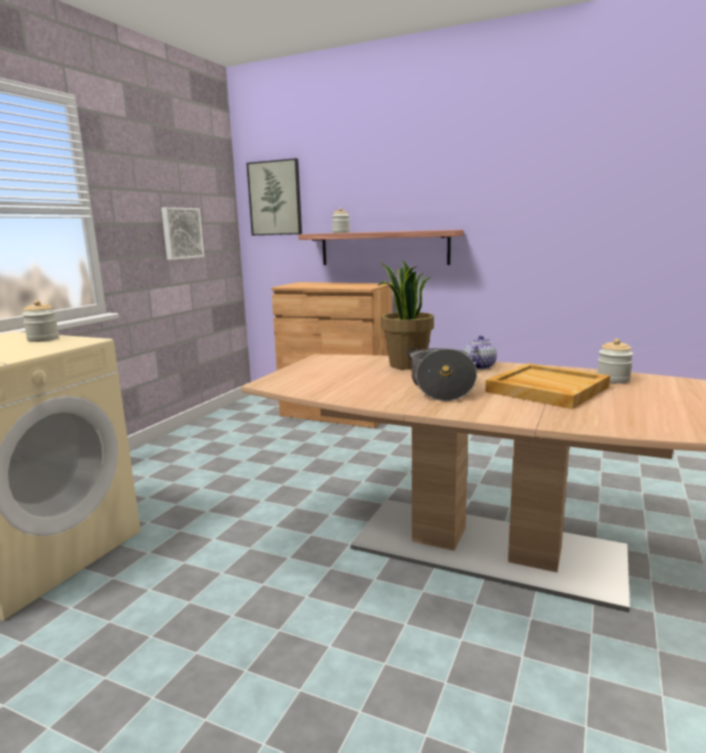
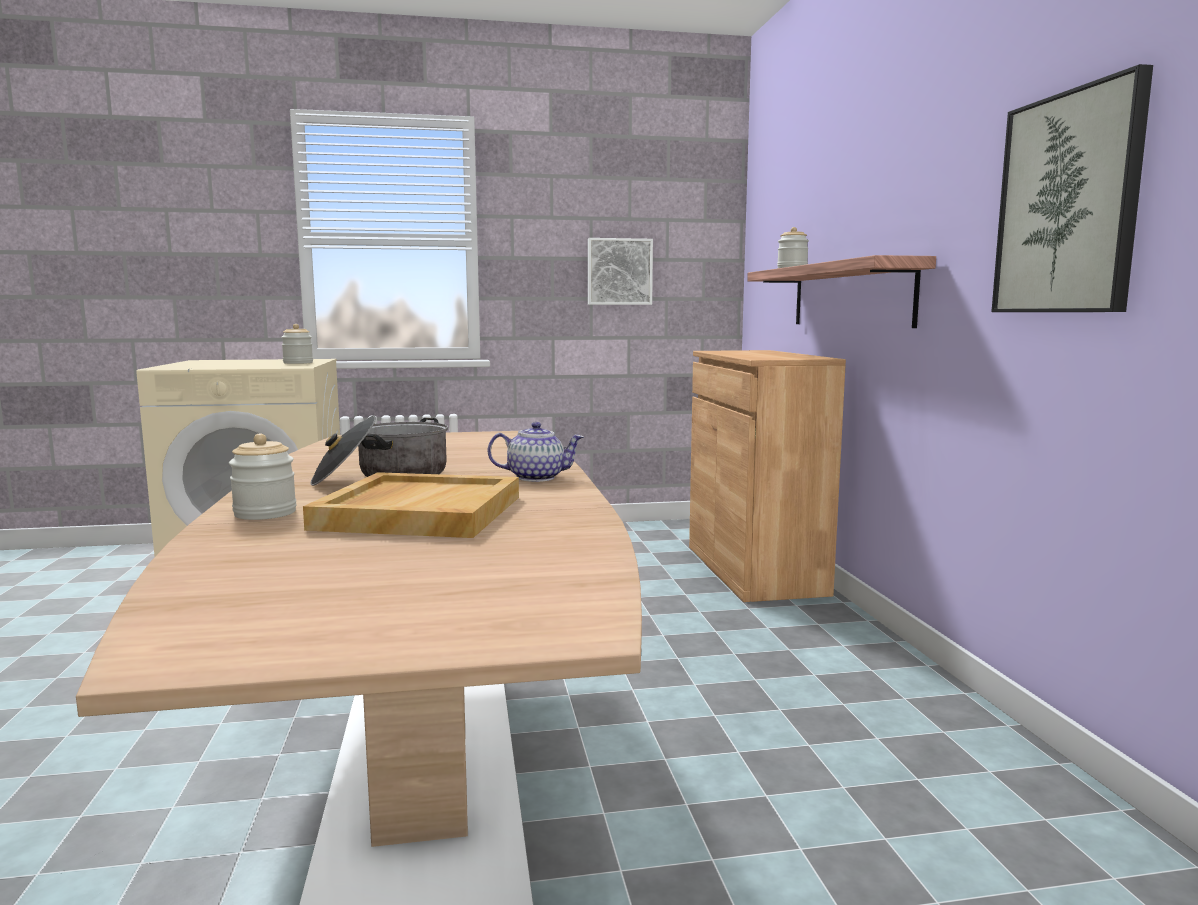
camera: 55 degrees right, 5 degrees down
(275, 198) = (768, 220): picture -> picture (1068, 204)
(406, 365) = (501, 456): potted plant -> none
(613, 380) = (538, 537): jar -> jar (265, 513)

